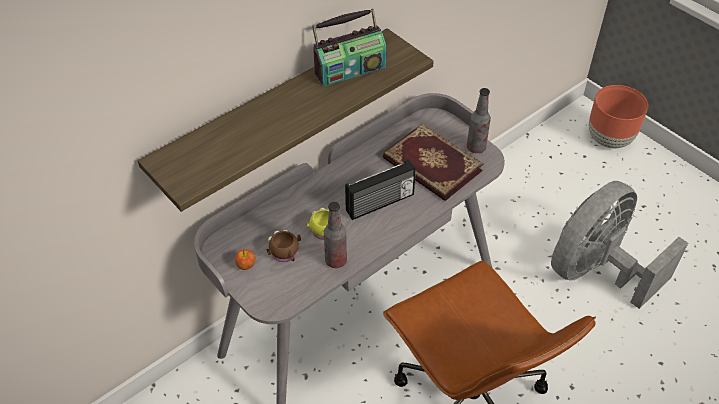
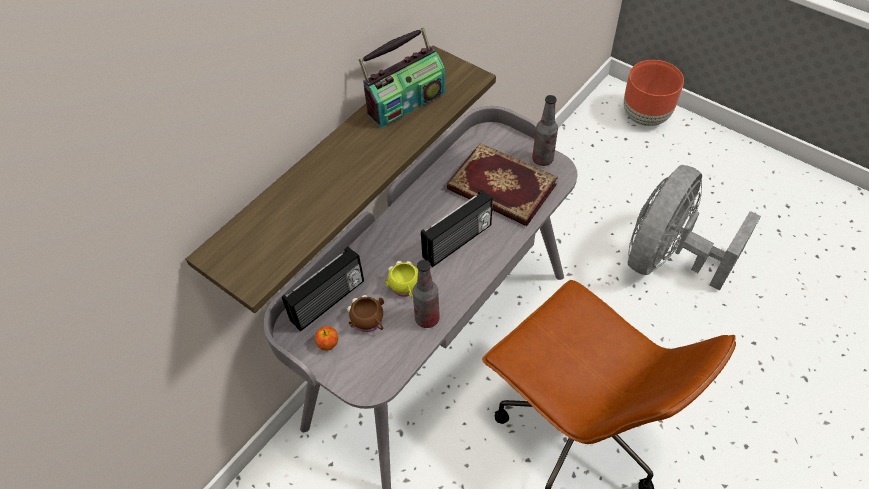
camera: 10 degrees left, 5 degrees up
(255, 232) = (329, 302): none -> radio

